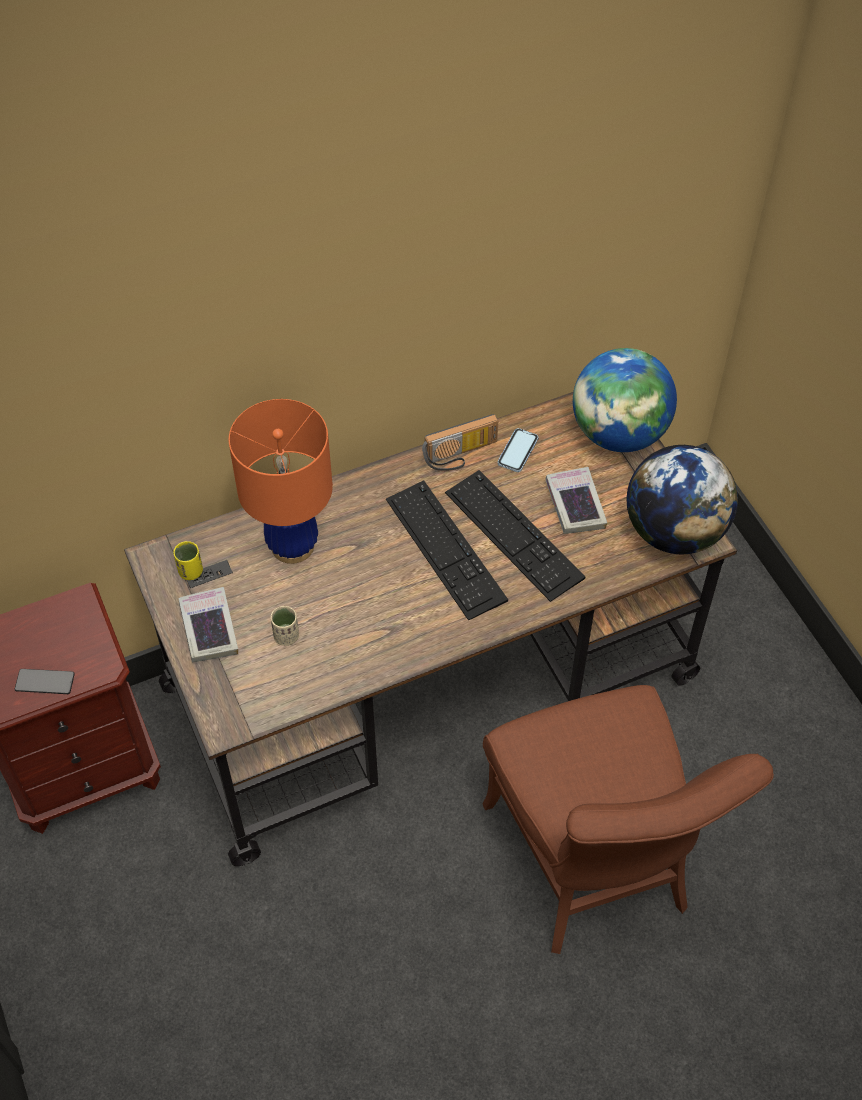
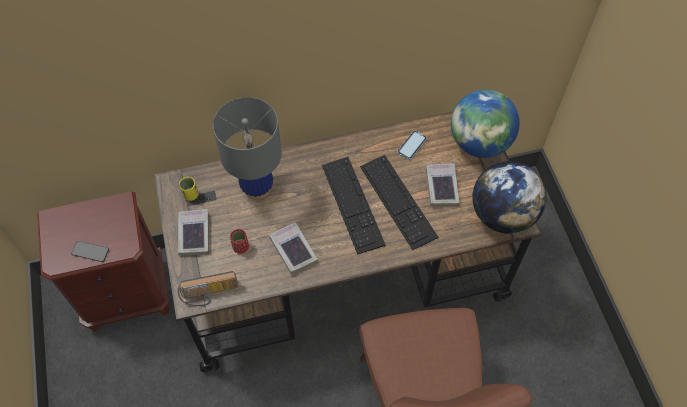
camera: 10 degrees right, 5 degrees up
(286, 636) = (241, 247): beige cup -> red cup
(292, 546) = (257, 187): orange table lamp -> grey table lamp
(368, 629) = (293, 250): none -> book
(461, 456) = (375, 143): radio -> radio (209, 295)

